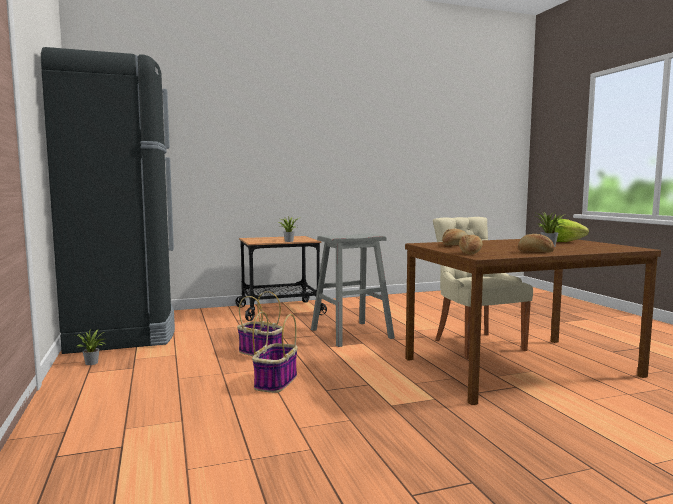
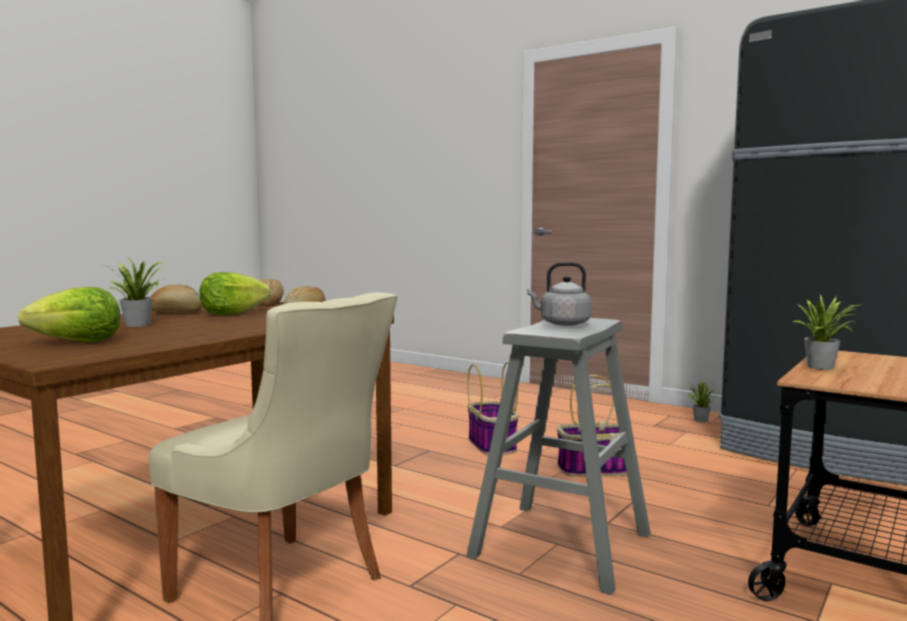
camera: 145 degrees right, 0 degrees up
(349, 236) = (562, 324): none -> grey kettle
(497, 248) = (232, 313): none -> lettuce

